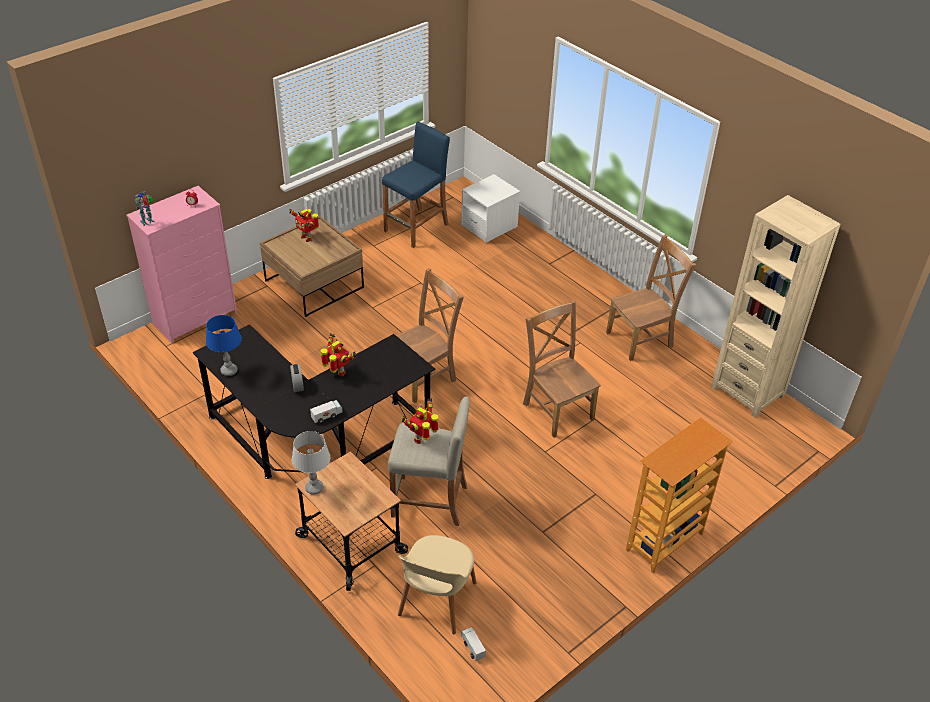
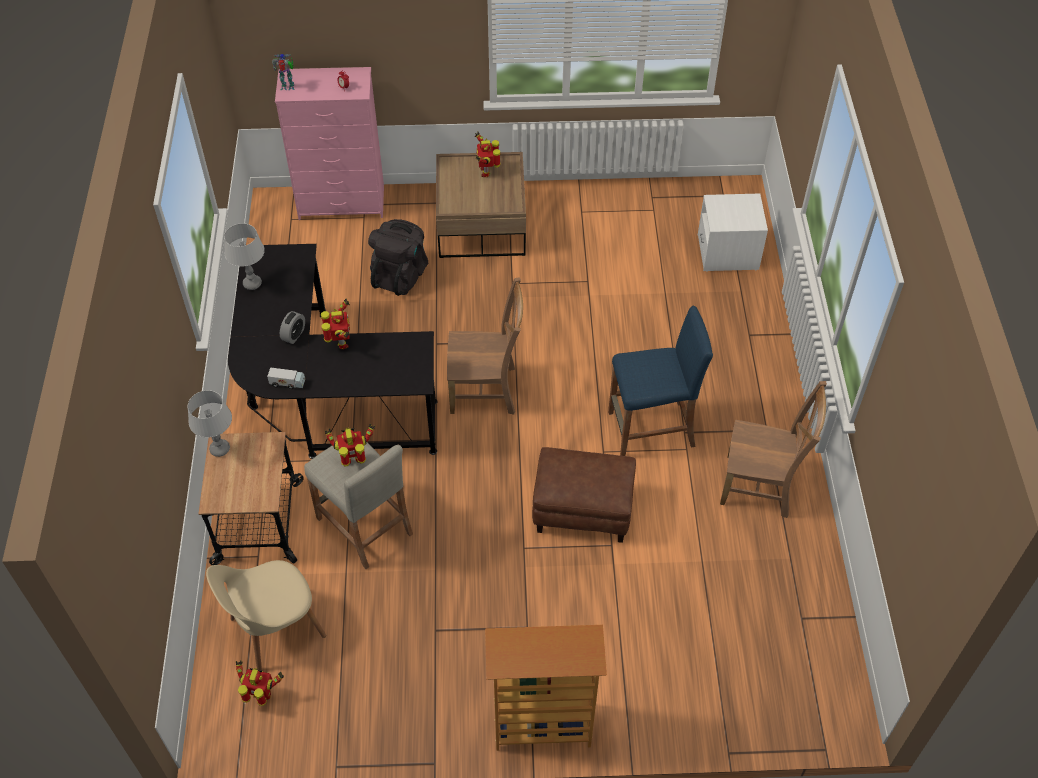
camera: 40 degrees right, 10 degrees up
(229, 371) = (252, 284): blue table lamp -> grey table lamp
(288, 340) = (400, 275): none -> black backpack
(416, 228) = (646, 214): blue stool -> blue stool (651, 430)
(473, 647) = (262, 696): toy truck -> toy robot
(557, 409) = (583, 509): brown chair -> brown ottoman
(748, 391) = (819, 625): beige bookcase -> none

